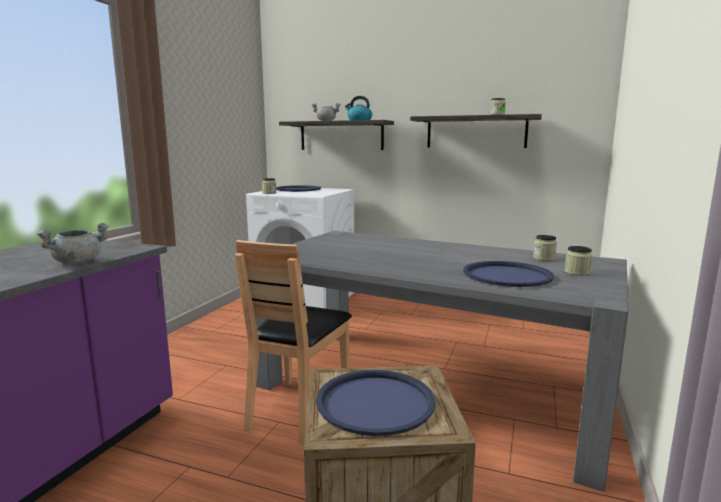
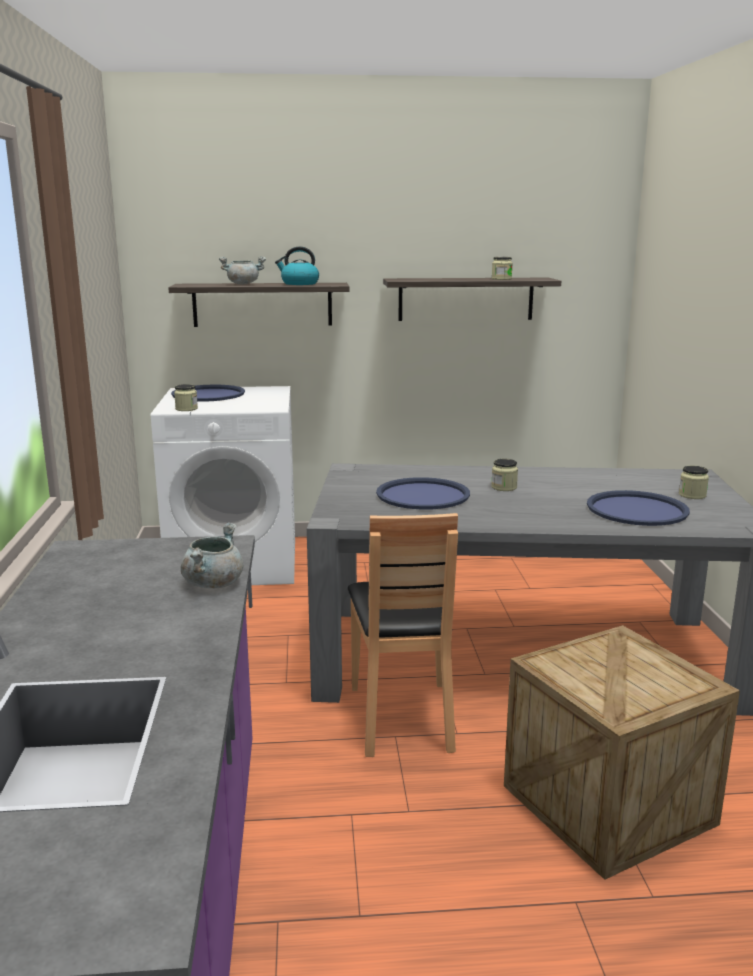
camera: 25 degrees left, 5 degrees up
(375, 402) = (619, 677): blue tray -> blue tray (423, 495)
(544, 258) = (637, 479): jar -> jar (504, 487)

